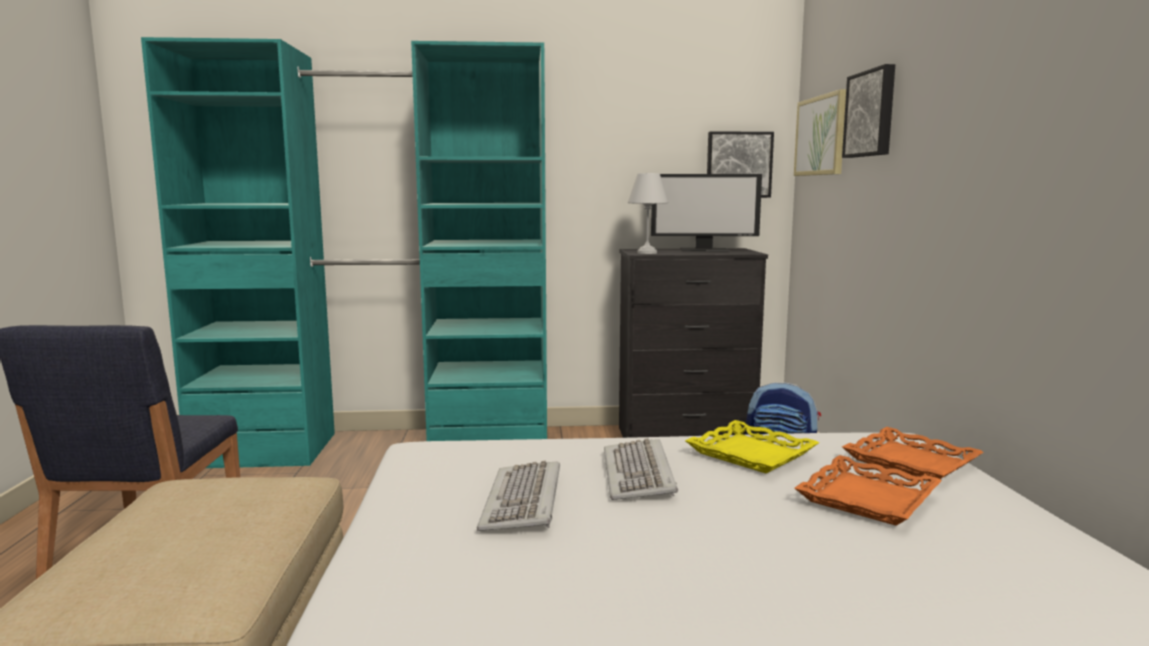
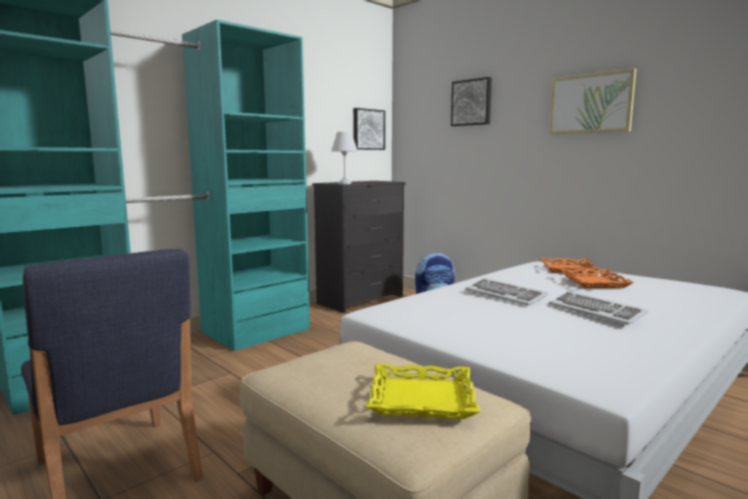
camera: 40 degrees left, 0 degrees up
(524, 501) = (495, 317): keyboard -> keyboard (596, 311)
(704, 250) = (362, 181): monitor -> none
(752, 454) = (517, 278): yellow tray -> yellow tray (422, 398)
(821, 136) = (421, 114): picture -> picture (591, 103)

